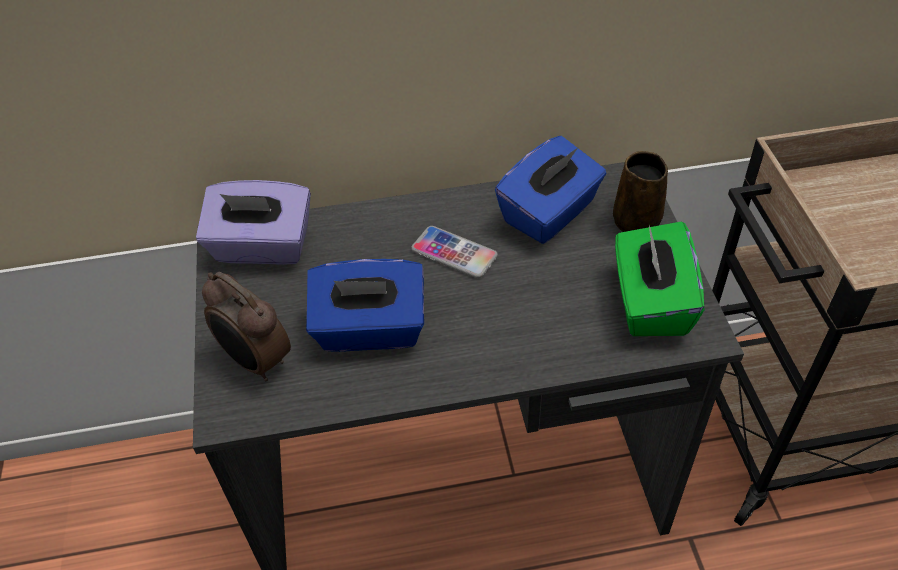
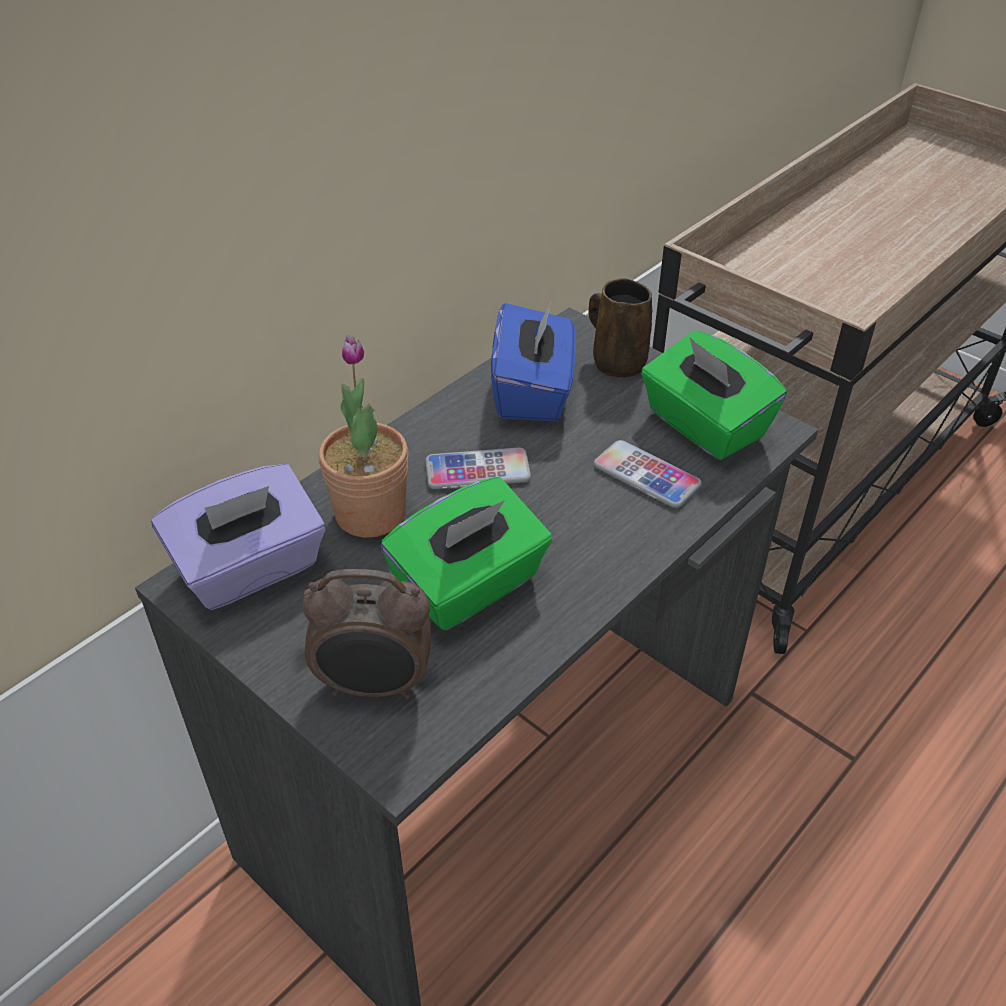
camera: 40 degrees left, 5 degrees down
(360, 248) = (370, 514): none -> potted plant
(370, 330) = (470, 586): blue tissue box -> green tissue box
(565, 318) = (646, 475): none -> phone

